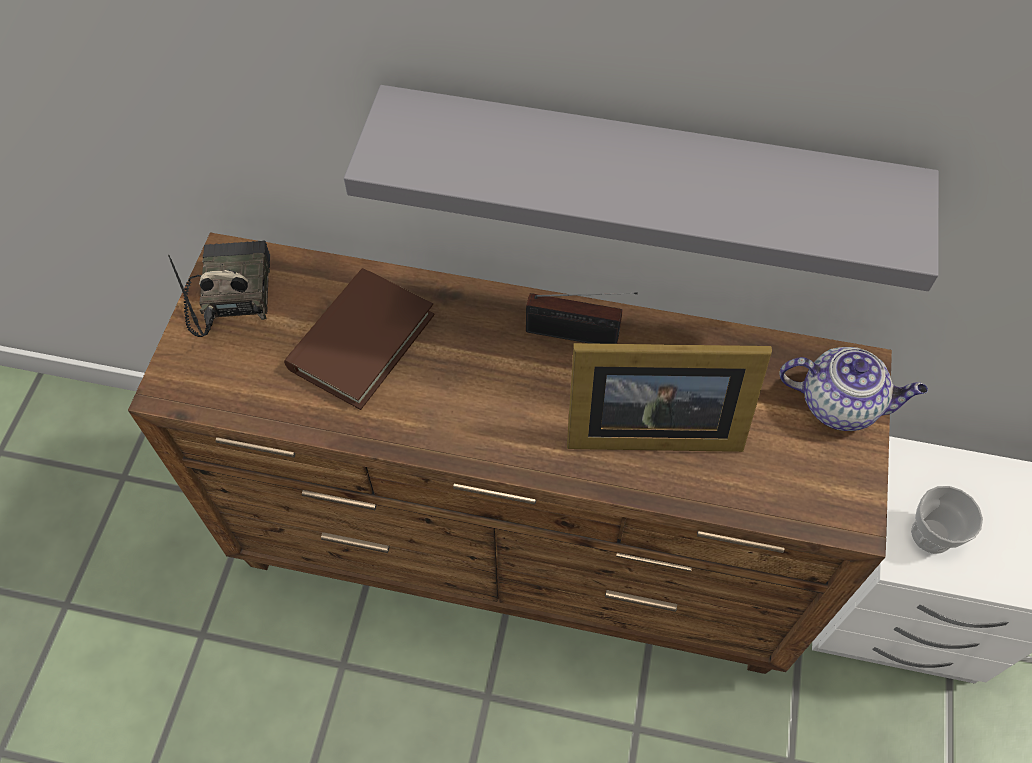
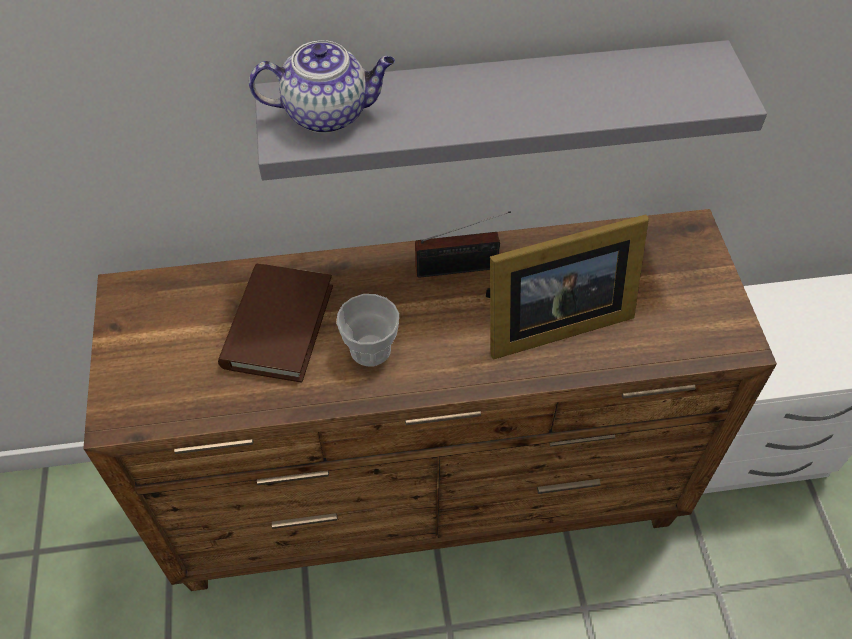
camera: 20 degrees left, 5 degrees down
(230, 294) = (140, 320): radio -> none
(840, 404) = (691, 260): teapot -> teapot (328, 113)
(931, 534) = (777, 353): cup -> cup (370, 349)

